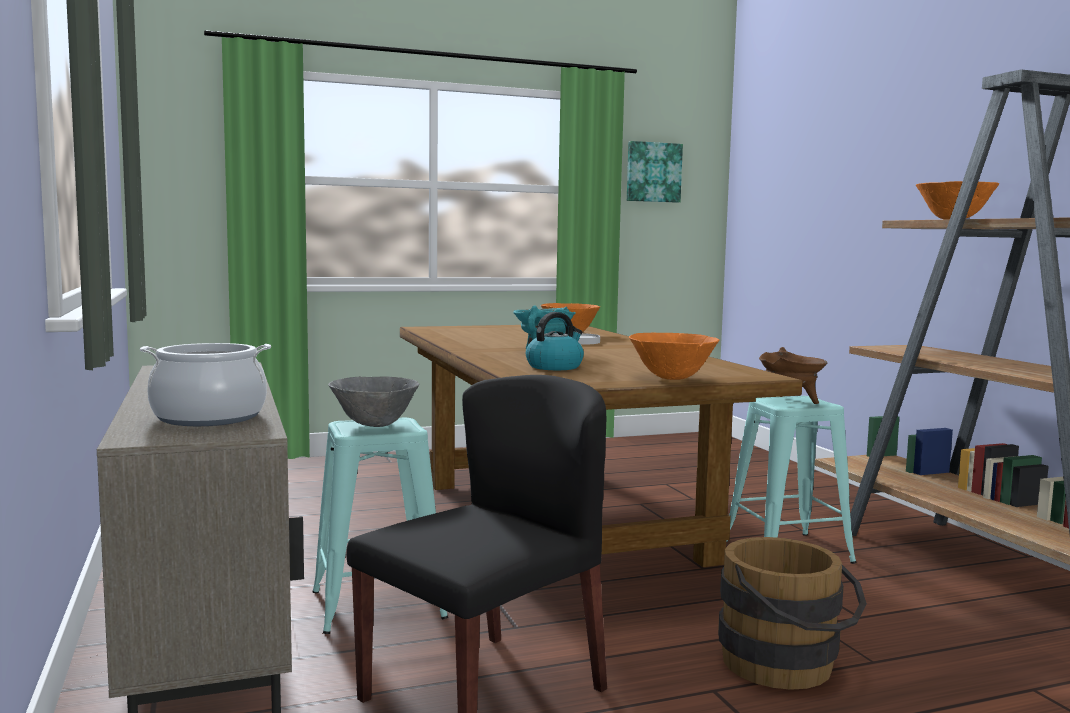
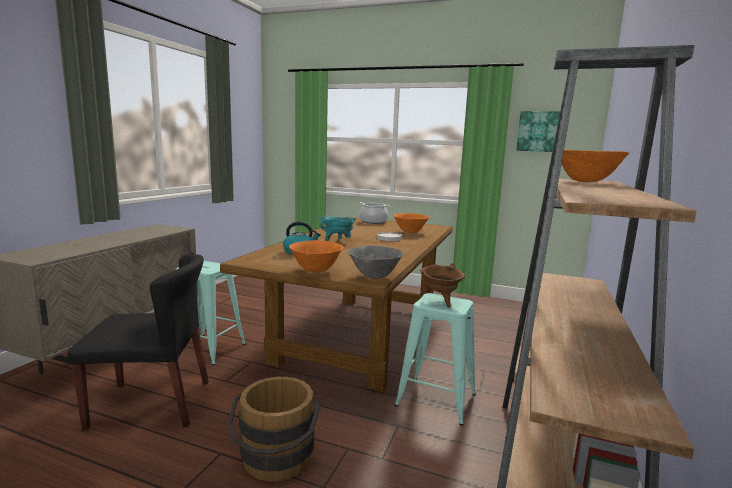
camera: 40 degrees right, 5 degrees up
(209, 417) = (57, 251): cooking pot -> cooking pot (373, 222)
(374, 425) = (204, 266): grey bowl -> grey bowl (375, 277)

